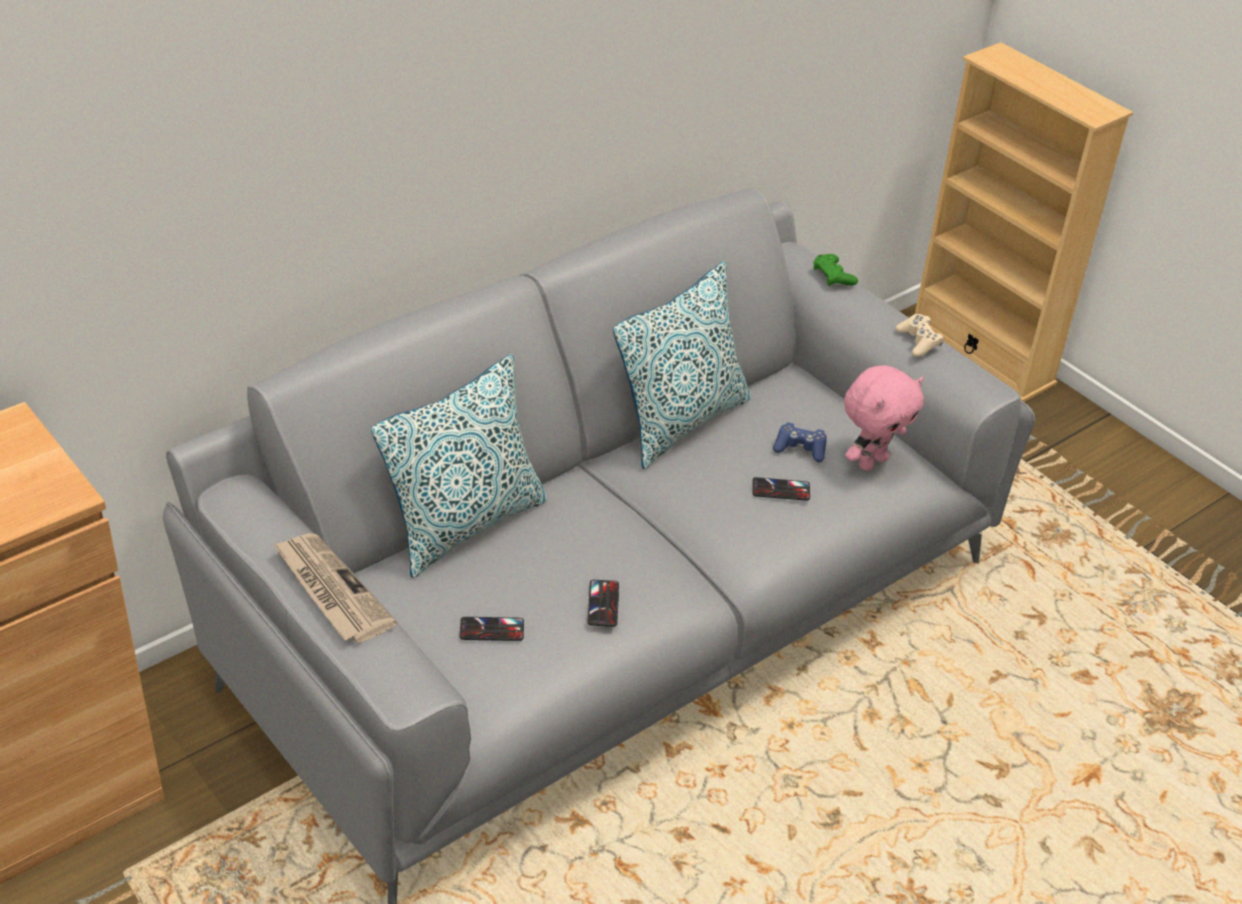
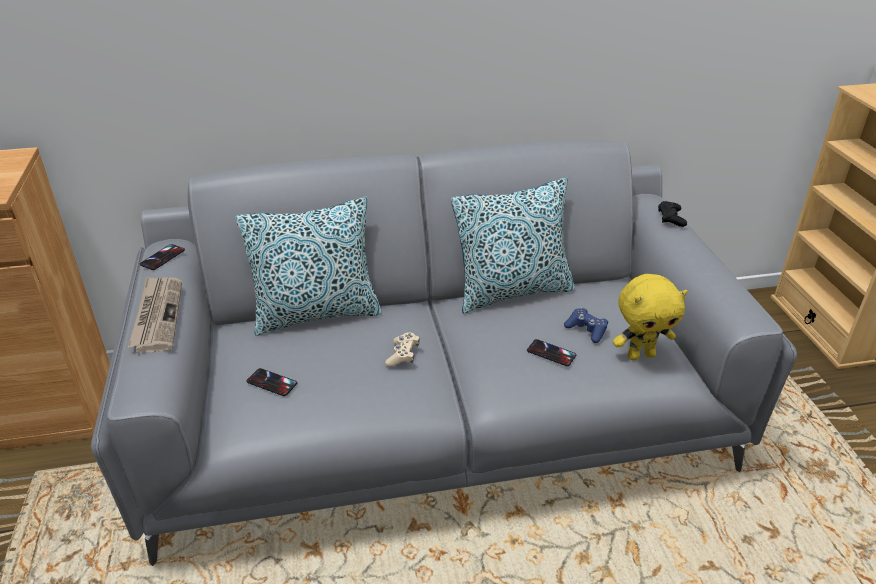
camera: 30 degrees right, 5 degrees down
(603, 604) = (360, 390): phone -> phone (162, 257)
(833, 276) = (671, 218): green game controller -> black game controller
(871, 461) = (641, 355): pink plush toy -> yellow plush toy
(918, 342) = (712, 273): beige game controller -> beige game controller (403, 355)

